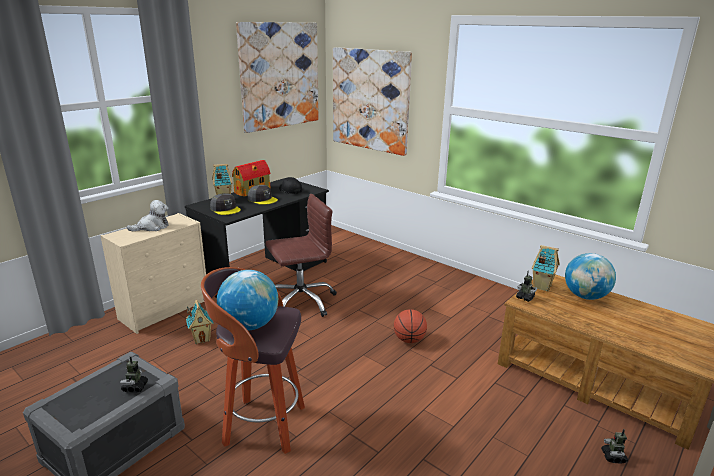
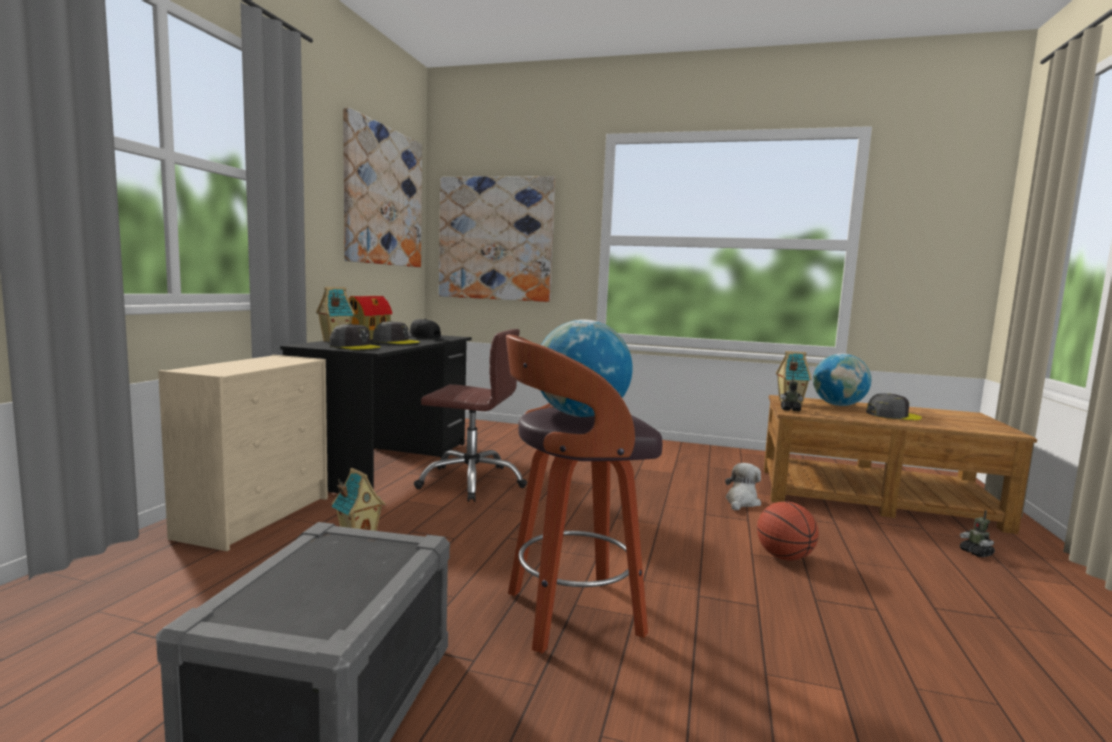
camera: 25 degrees left, 15 degrees down
(135, 387) = (386, 559): toy robot -> none
(152, 227) = (249, 363): plush toy -> plush toy (741, 502)
(301, 301) = (471, 481): brown office chair -> brown office chair turned 60 degrees clockwise
(409, 340) = (653, 497): basketball -> basketball (784, 557)
(615, 320) = (892, 415): none -> grey cap

